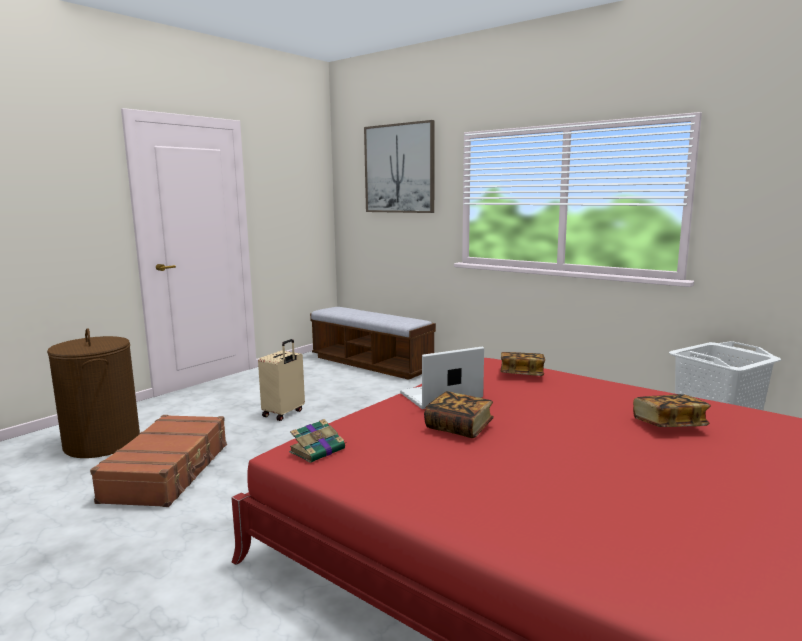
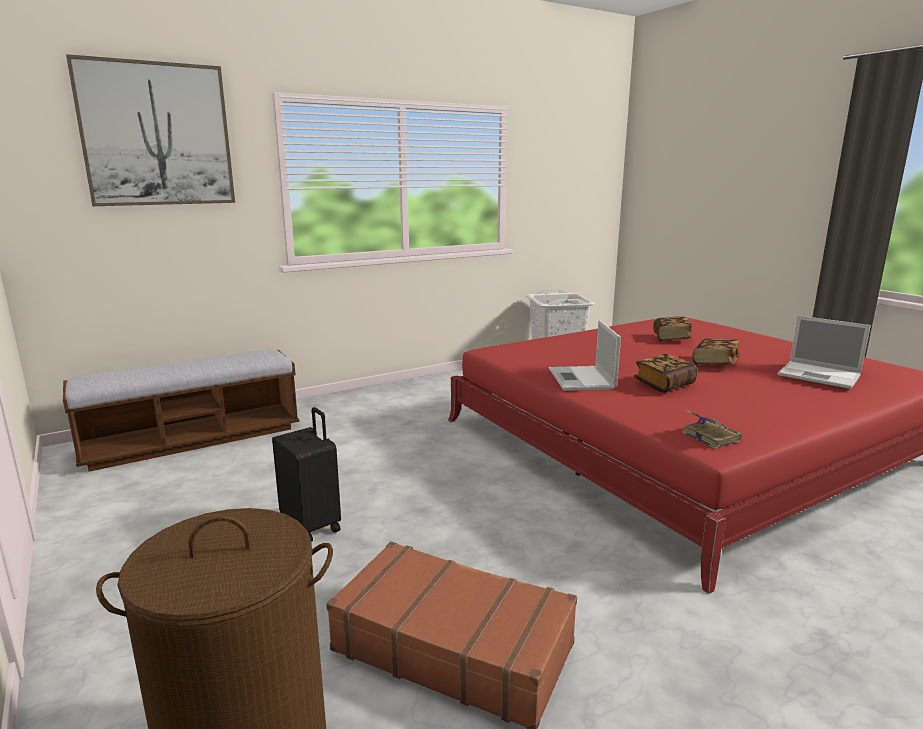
camera: 70 degrees left, 5 degrees up
(284, 413) = (312, 525): beige suitcase -> black suitcase
(521, 374) = (537, 348): book -> book (714, 363)
(605, 518) = (820, 375): none -> laptop

